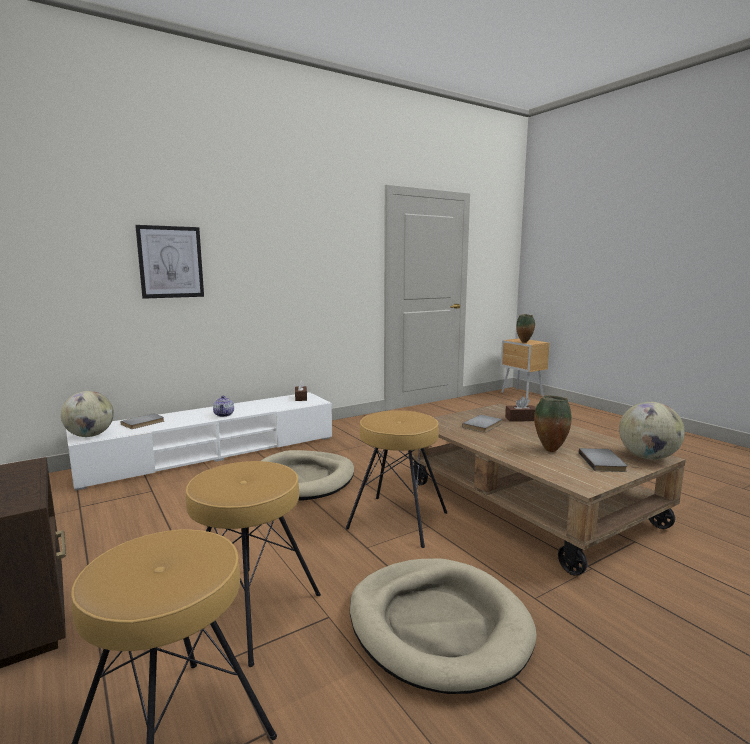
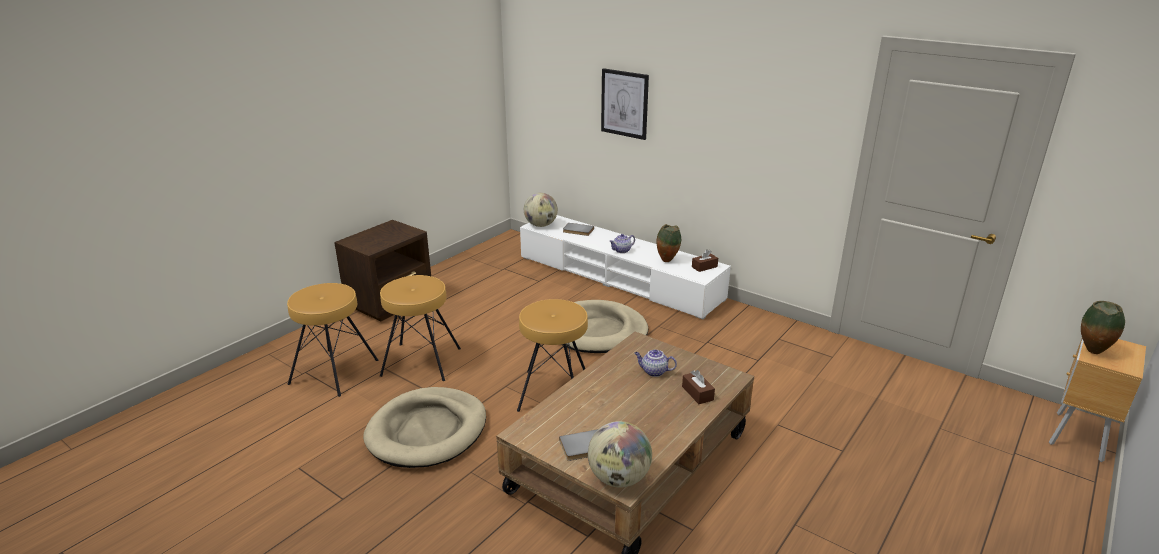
camera: 70 degrees right, 15 degrees up
(483, 425) = (654, 372): grey book -> teapot
(549, 450) = (602, 414): vase -> vase (667, 261)

